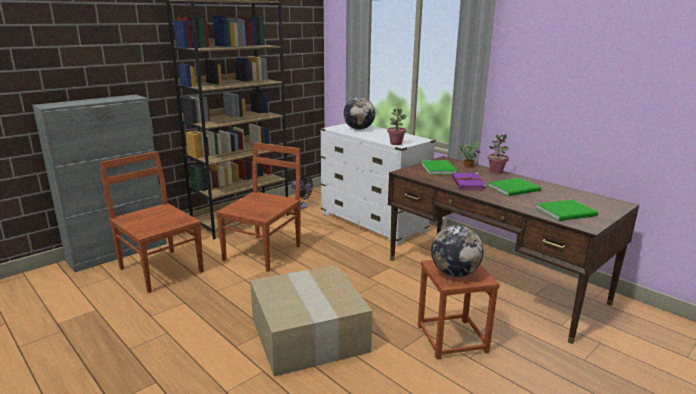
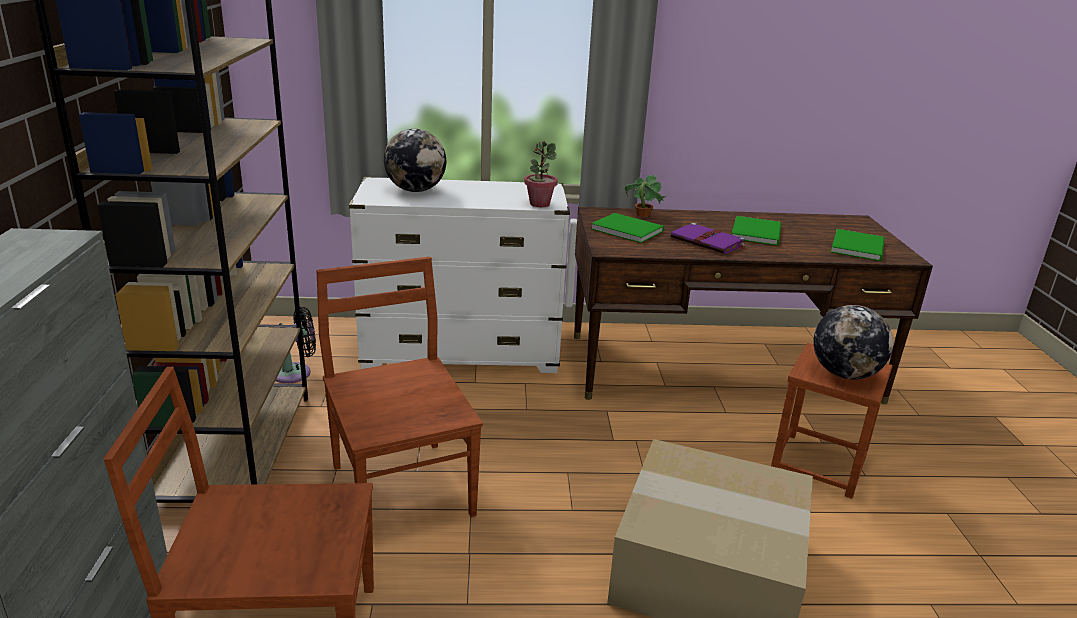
camera: 50 degrees left, 5 degrees up
(496, 171) = (685, 214): potted plant -> none

